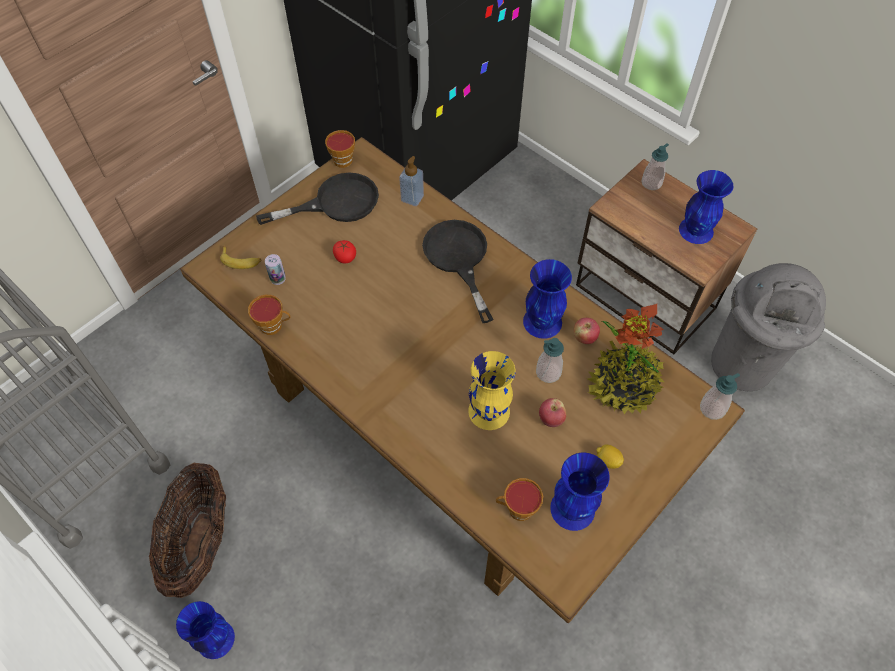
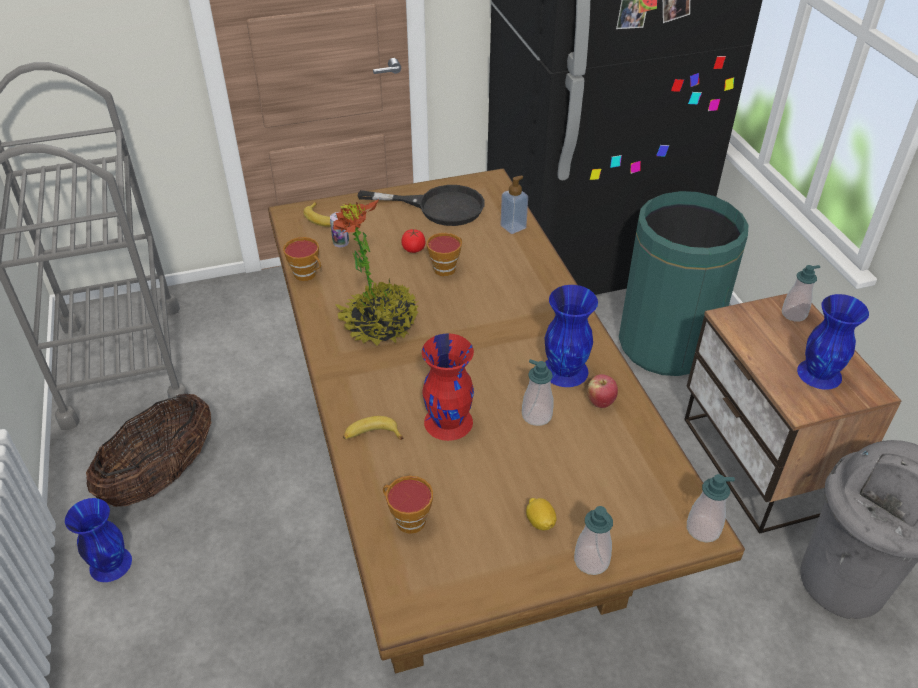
camera: 30 degrees right, 15 degrees down
(343, 158) = (473, 178): cup -> cup (446, 267)
(441, 453) = (371, 435): none -> banana
(458, 259) = (519, 288): black frying pan -> none
(489, 410) = (449, 421): yellow vase -> red vase
(526, 223) = (666, 344): none -> green trash can
(551, 419) = (507, 457): apple -> none
(573, 509) = (466, 548): blue vase -> none
(623, 386) = (611, 462): potted plant -> potted plant (379, 324)
(659, 472) = (591, 561): none -> soap dispenser

